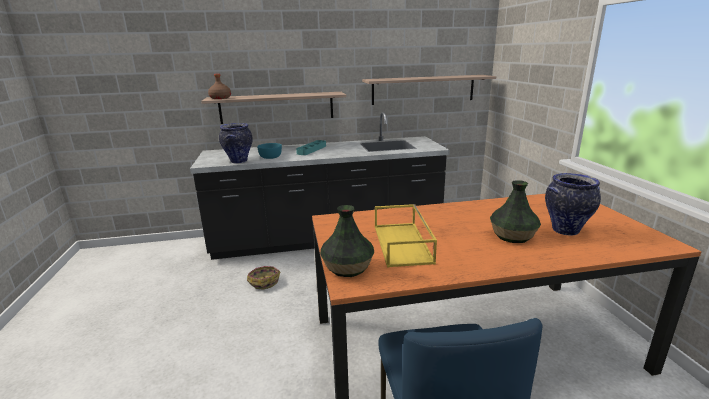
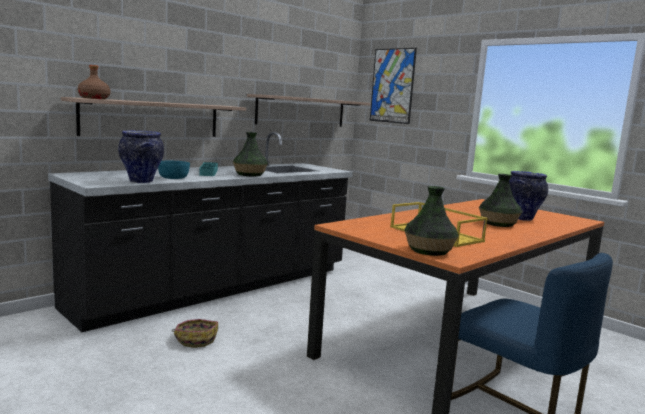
camera: 35 degrees left, 10 degrees down
(339, 153) = (250, 174): none -> vase
(518, 57) = (392, 85): none -> picture

